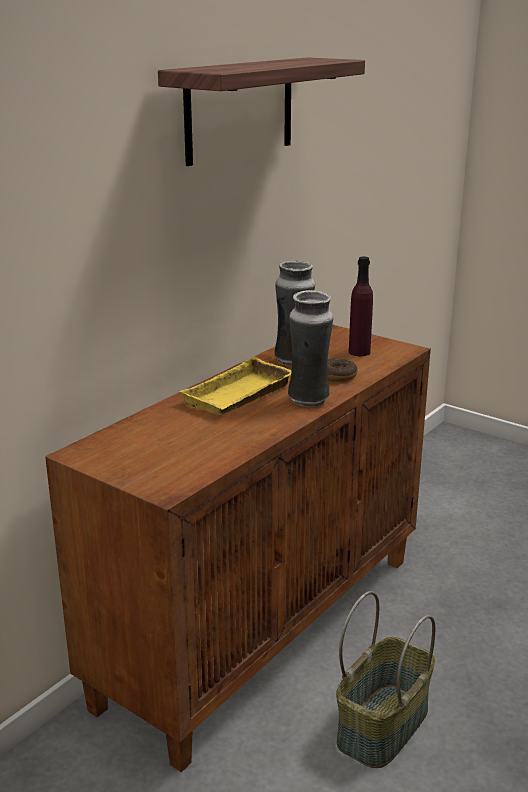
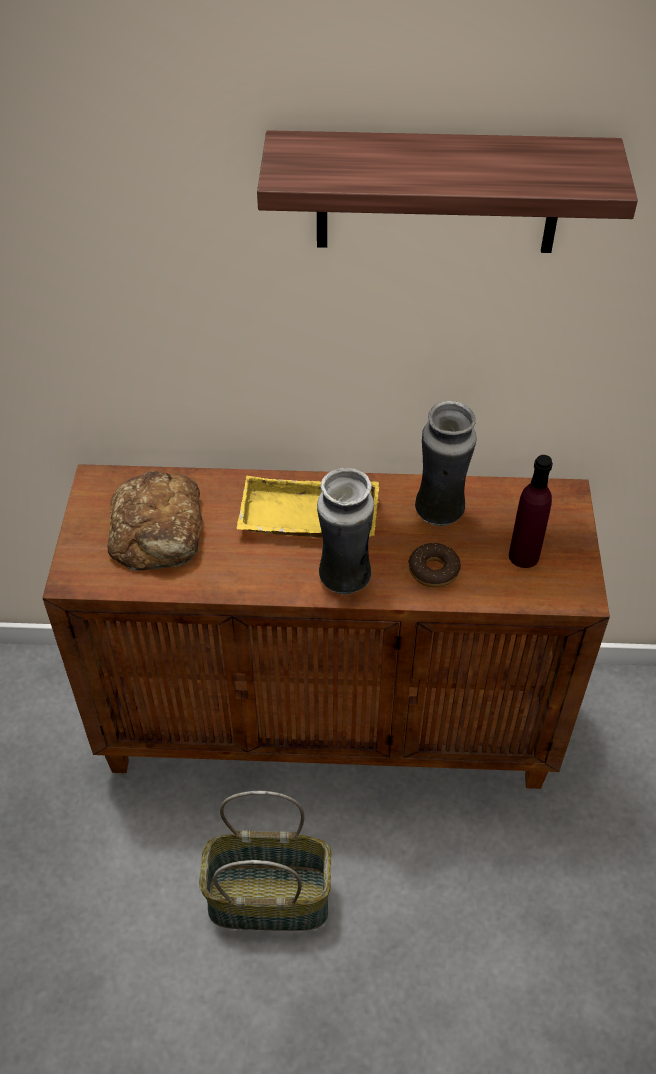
camera: 55 degrees right, 25 degrees up
(170, 445) = (158, 530): none -> bread

